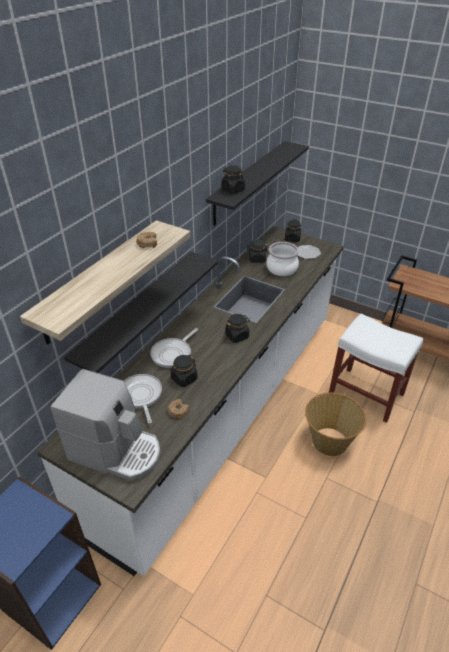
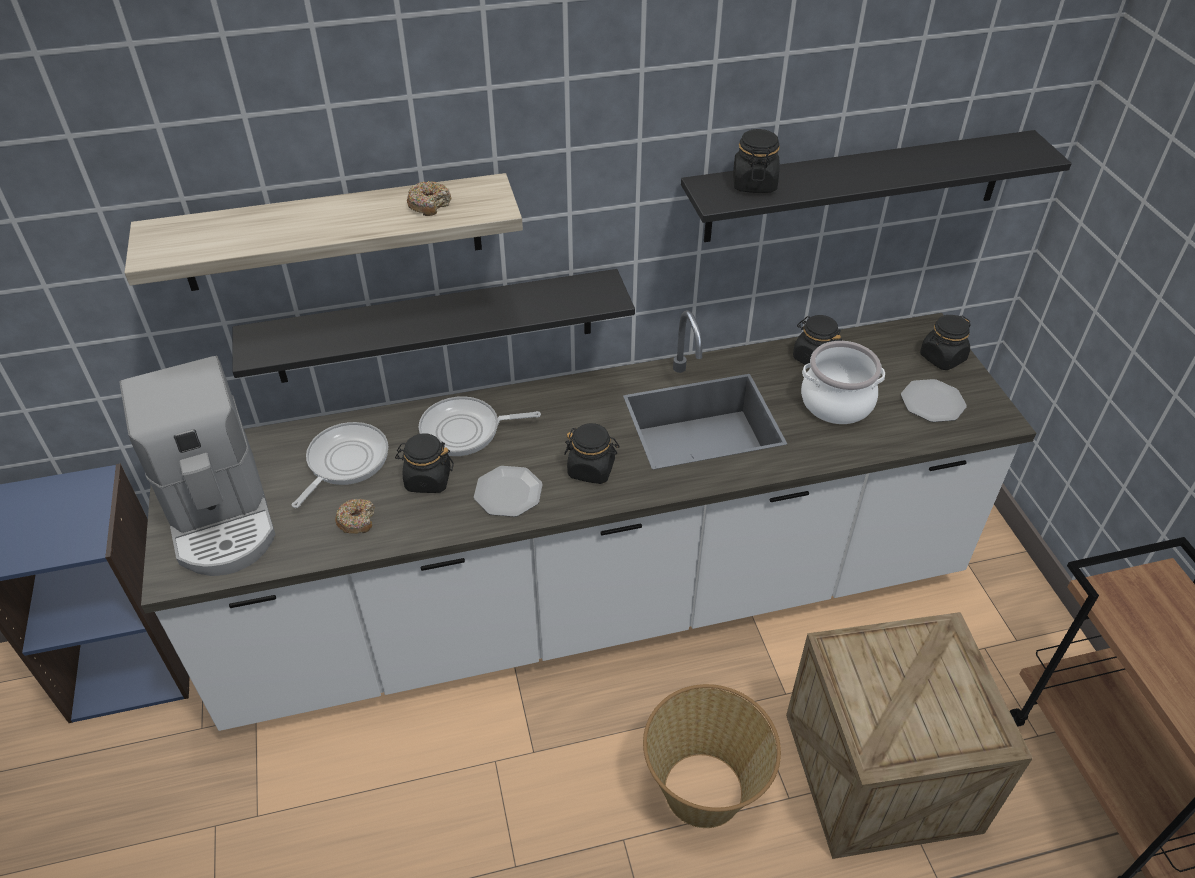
camera: 45 degrees right, 5 degrees up
(220, 362) = (508, 492): none -> plate
(367, 394) = (881, 772): white stool -> crate

